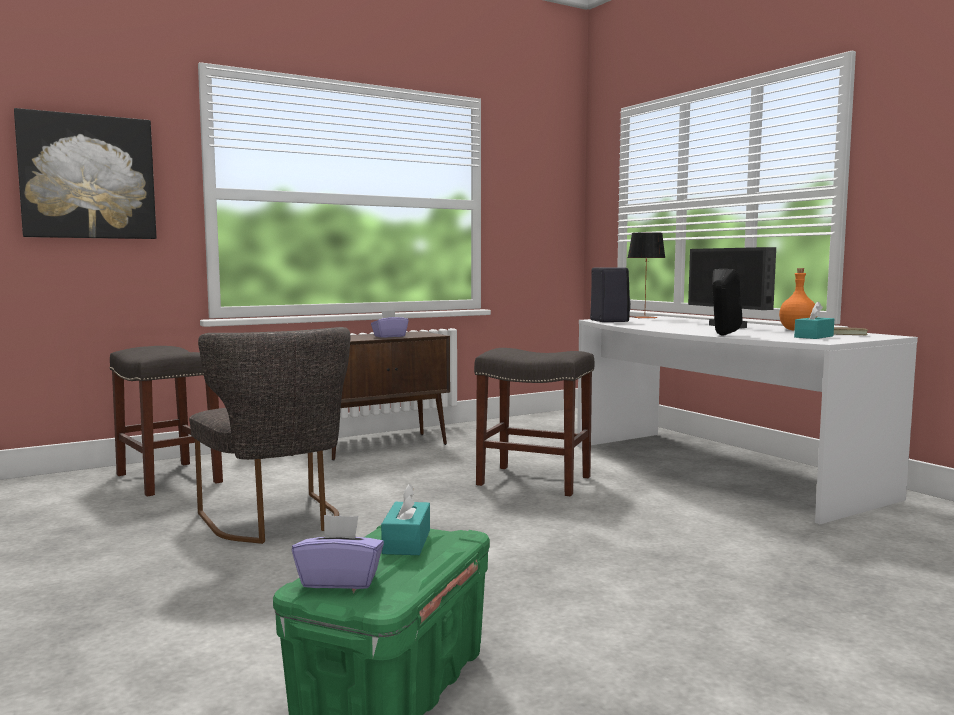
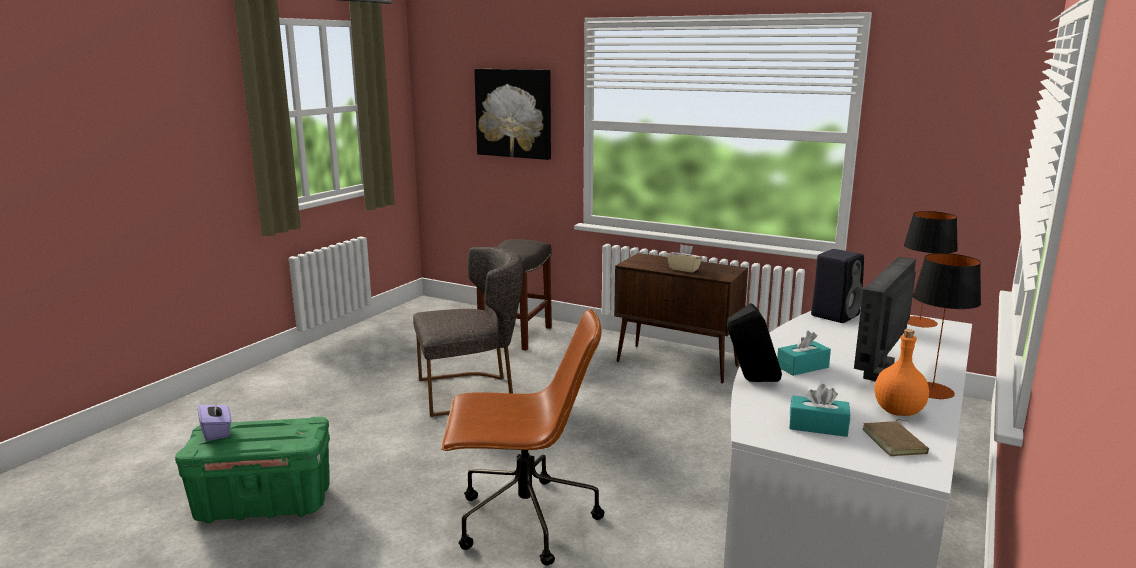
camera: 60 degrees right, 10 degrees up
(276, 521) = (471, 391): grey chair -> grey chair turned 135 degrees counterclockwise
(389, 336) = (684, 269): purple tissue box -> beige tissue box
(406, 542) = (281, 431): turquoise tissue box -> turquoise tissue box (802, 367)
(532, 481) = (667, 447): grey stool -> none
(606, 550) = (523, 521): none -> brown office chair
(767, 326) = (932, 390): none -> table lamp

